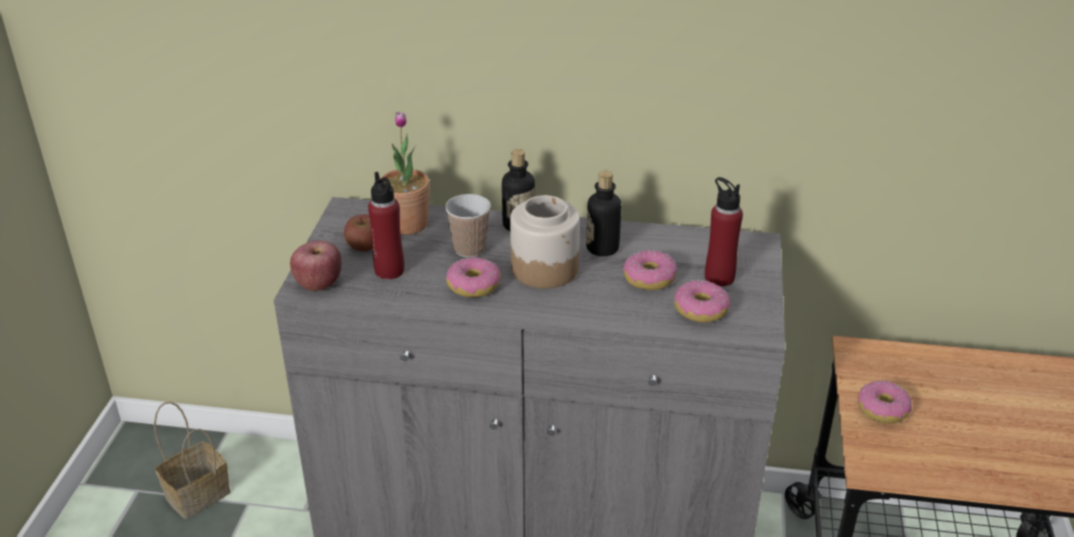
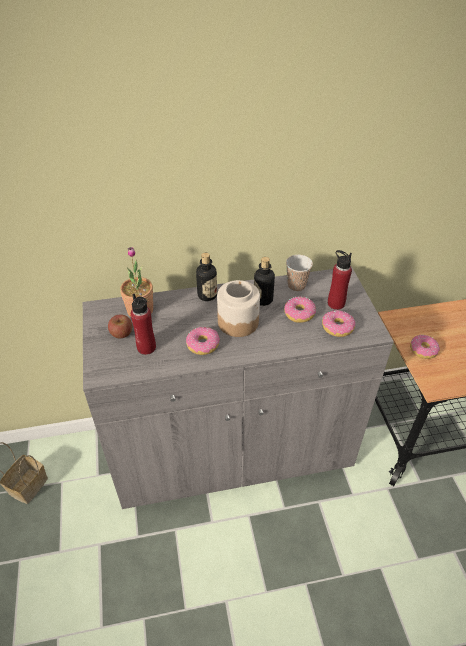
camera: 20 degrees left, 10 degrees up
(319, 284) = (107, 369): apple -> none
(469, 249) = (187, 319): cup -> cup (296, 286)

